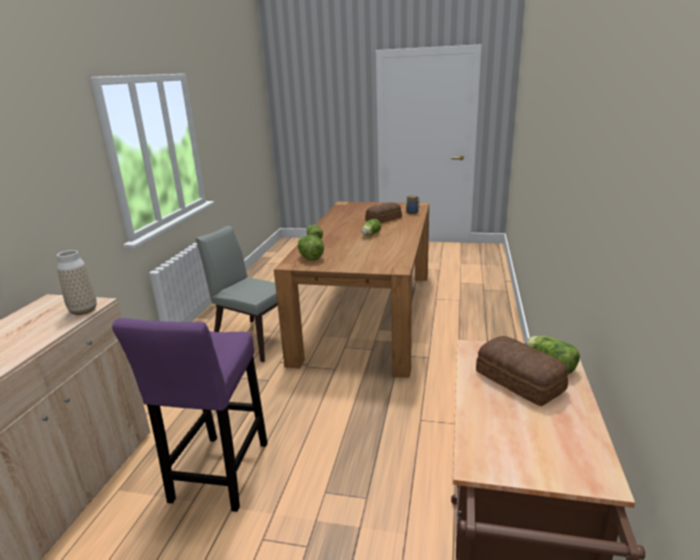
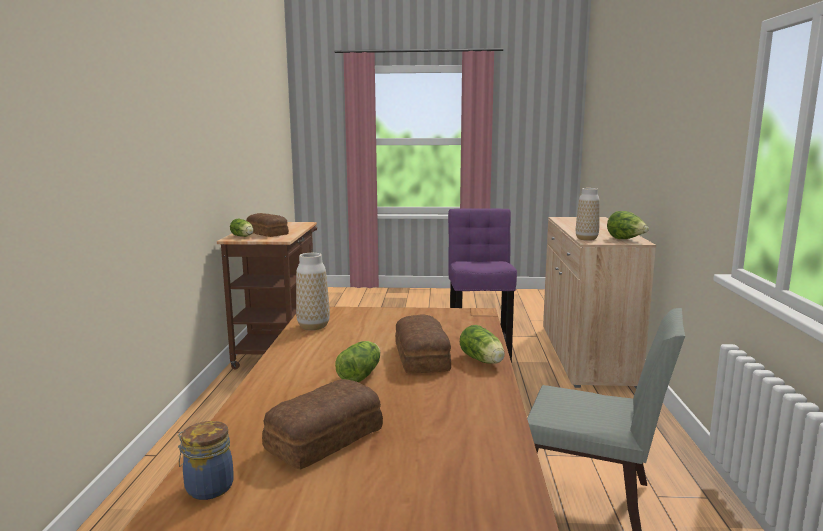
camera: 170 degrees right, 10 degrees down
(310, 258) = (456, 323): lettuce -> lettuce (626, 239)
(340, 241) = (423, 357): none -> bread
(396, 257) = (313, 326): none -> vase

